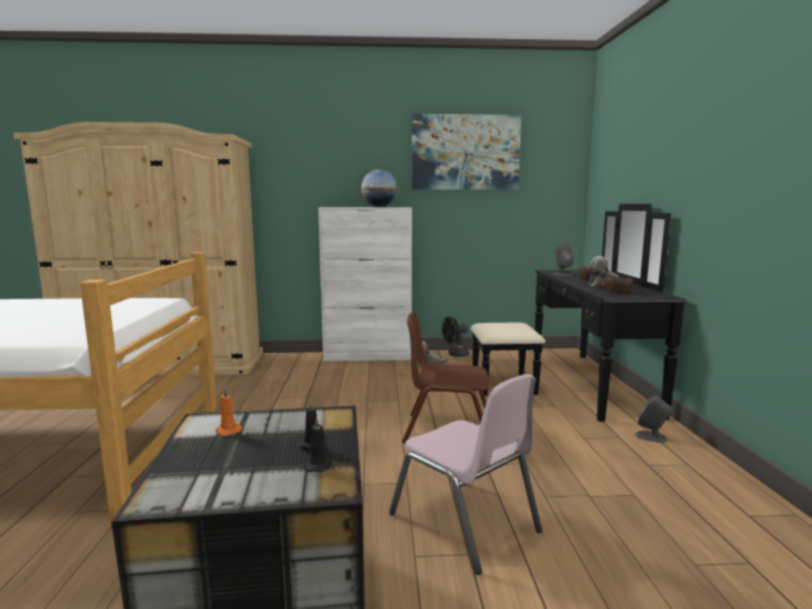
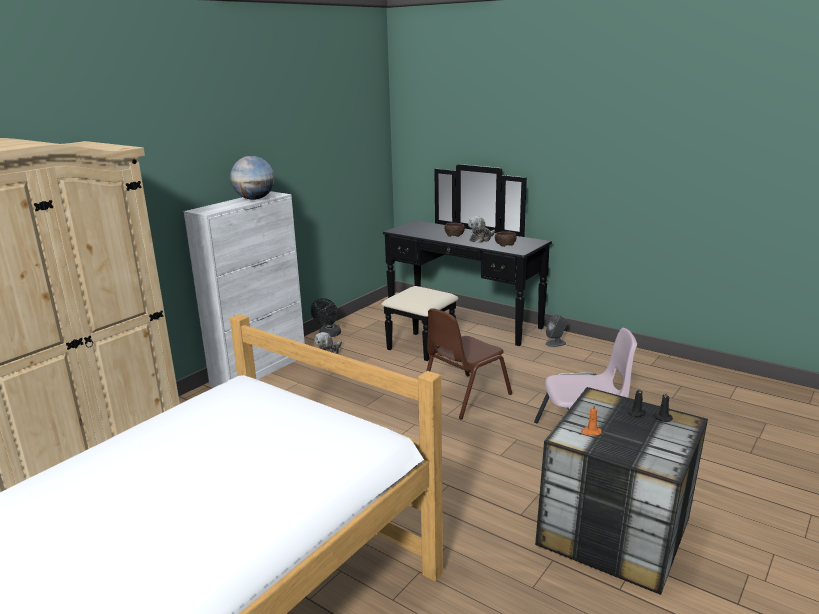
camera: 50 degrees left, 10 degrees up
(465, 152) = (305, 121): picture -> none
(562, 274) = (419, 233): grey speaker -> none

